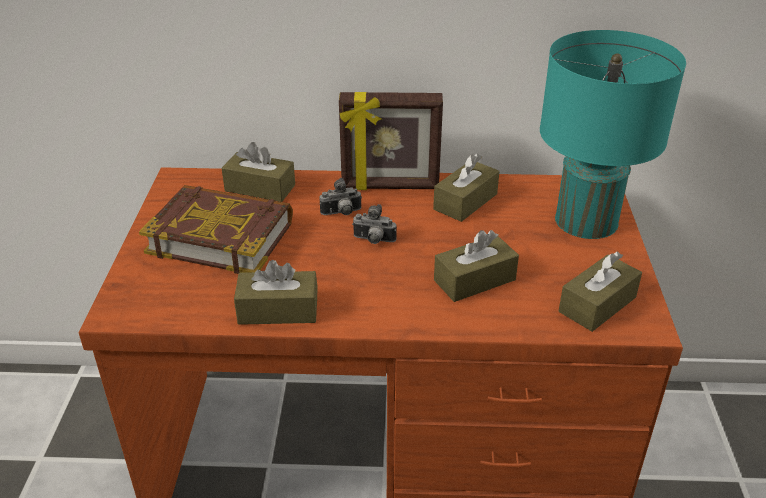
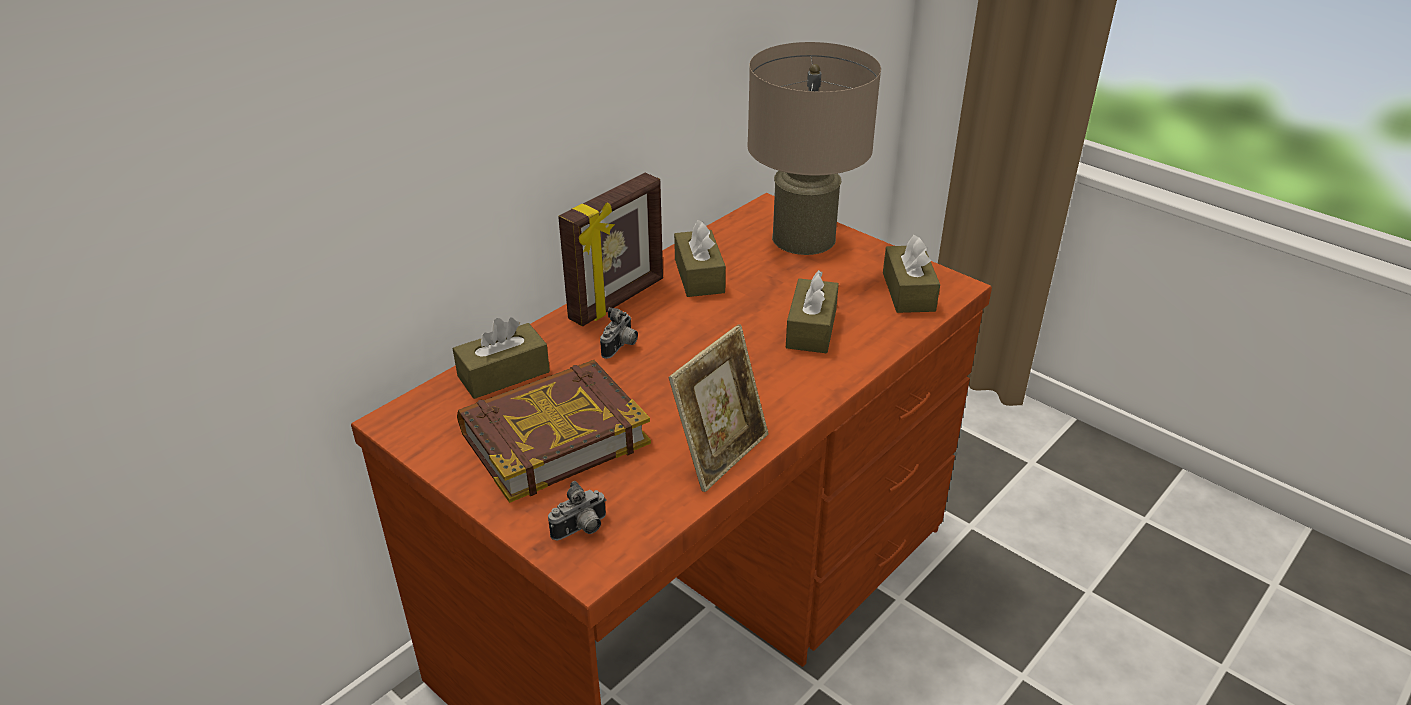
camera: 50 degrees left, 0 degrees up
(278, 310) = (721, 454): brown tissue box -> picture frame
(373, 241) = (688, 351): camera -> camera (581, 530)
(586, 221) = (804, 238): turquoise table lamp -> beige table lamp

